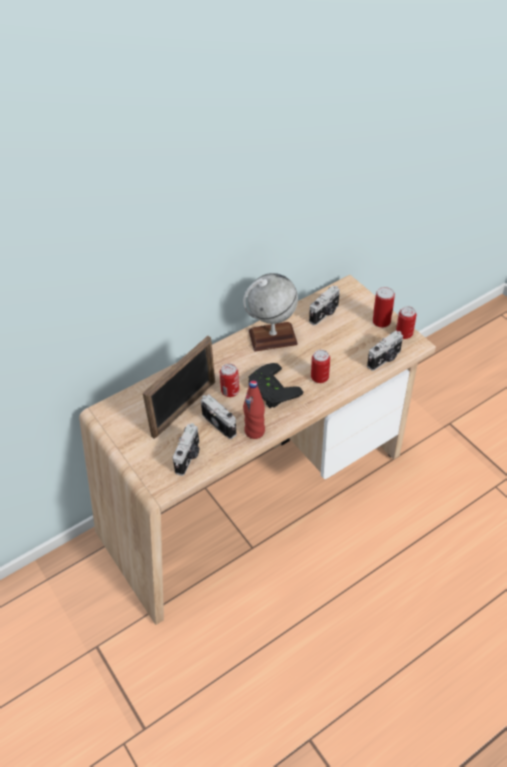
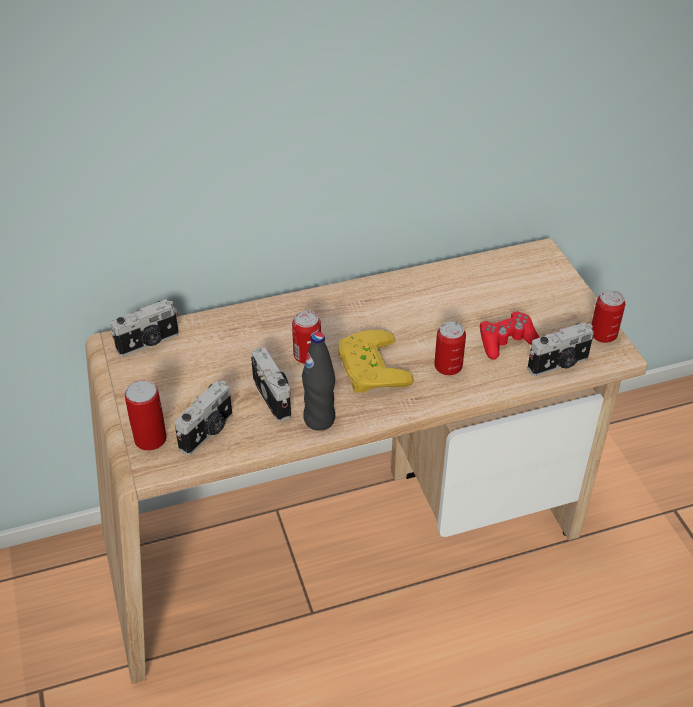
camera: 15 degrees right, 5 degrees down
(184, 408) = (232, 364): picture frame -> none
(254, 431) = (319, 419): red bottle -> black bottle
(270, 390) = (367, 368): black game controller -> yellow game controller
(272, 337) = (400, 298): globe -> none
(325, 314) = (491, 283): camera -> camera (148, 343)
(348, 352) = (506, 342): none -> red game controller
(381, 321) = (574, 310): can -> can (150, 439)

